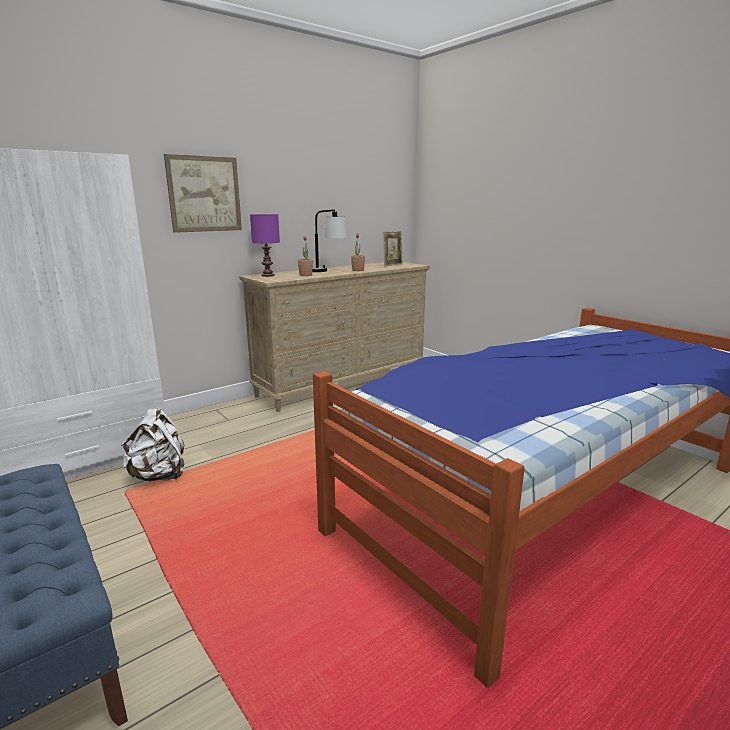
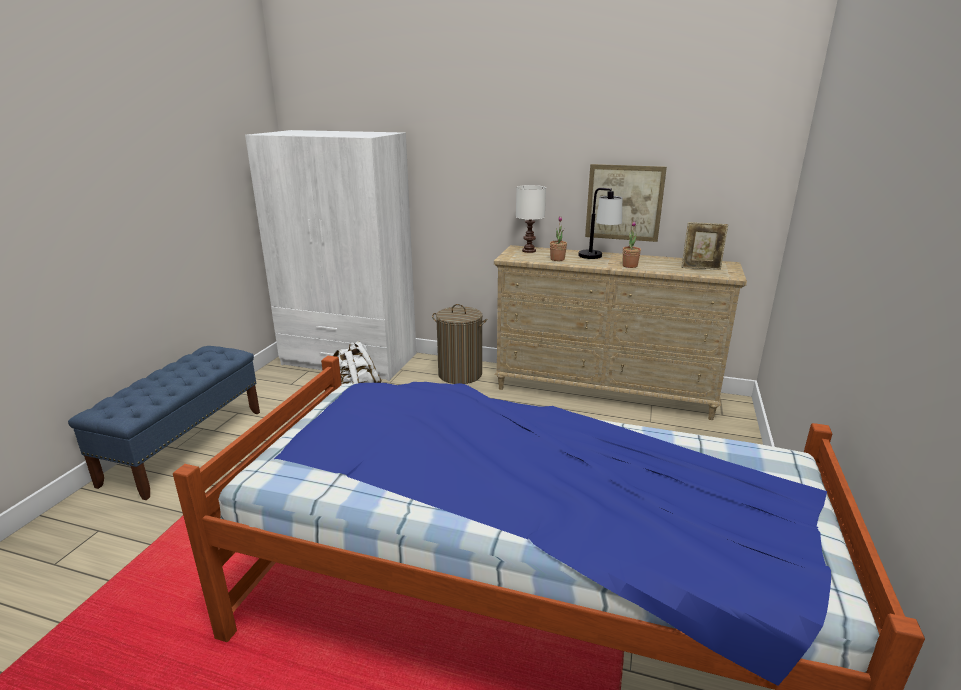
camera: 55 degrees right, 5 degrees up
(204, 194) = (485, 162): picture -> picture (624, 203)
(225, 417) = (460, 374): none -> laundry basket
(267, 275) = (528, 251): purple table lamp -> white table lamp

